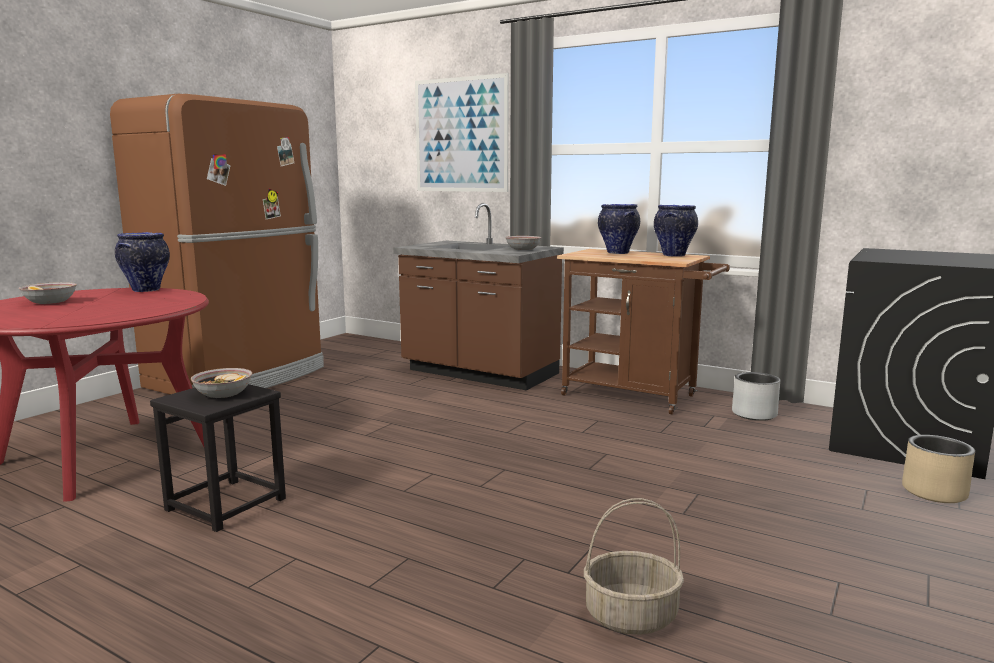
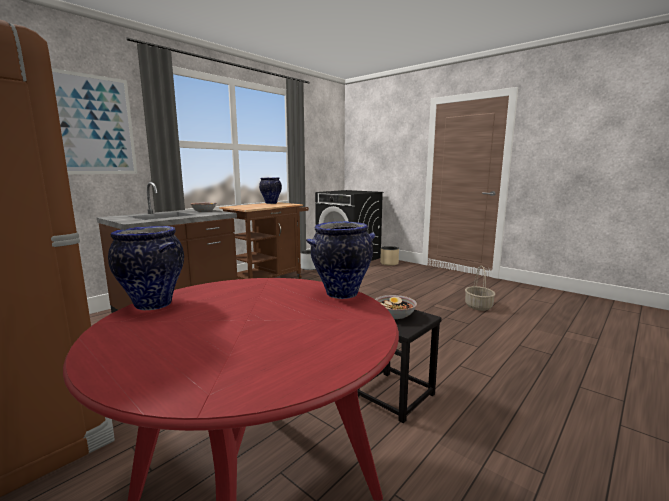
camera: 80 degrees left, 0 degrees up
(50, 302) = (201, 345): bowl -> none
(617, 253) = (249, 205): vase -> vase (341, 294)

